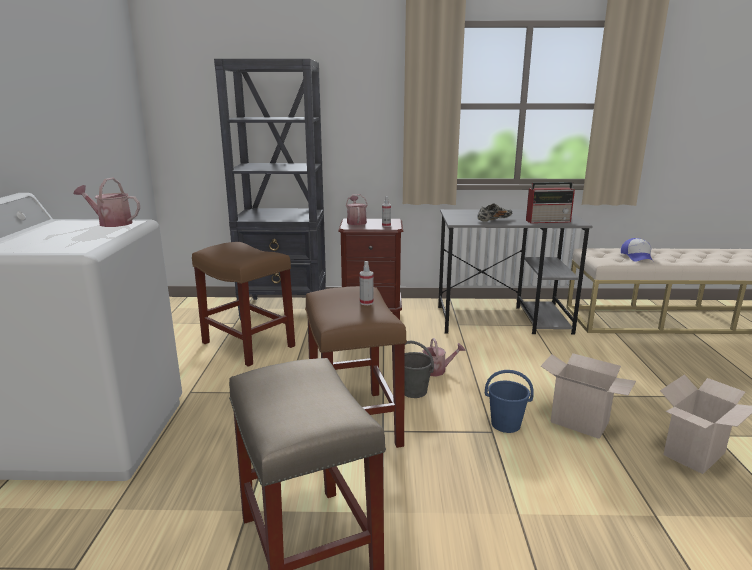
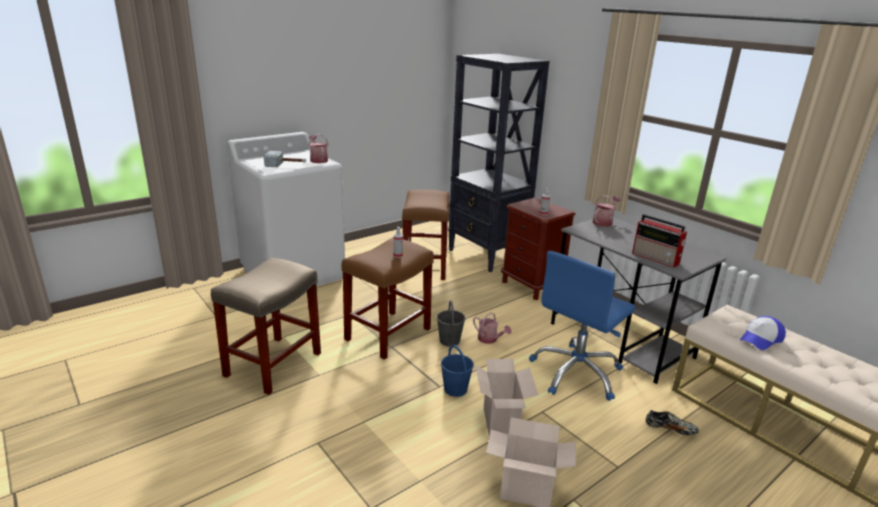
camera: 50 degrees right, 5 degrees up
(84, 238) = (286, 165): none -> hammer
(356, 222) = (533, 203): watering can -> watering can (603, 222)
(494, 220) = (612, 239): shoe -> shoe (670, 429)
(532, 356) = (576, 373): none -> blue office chair

